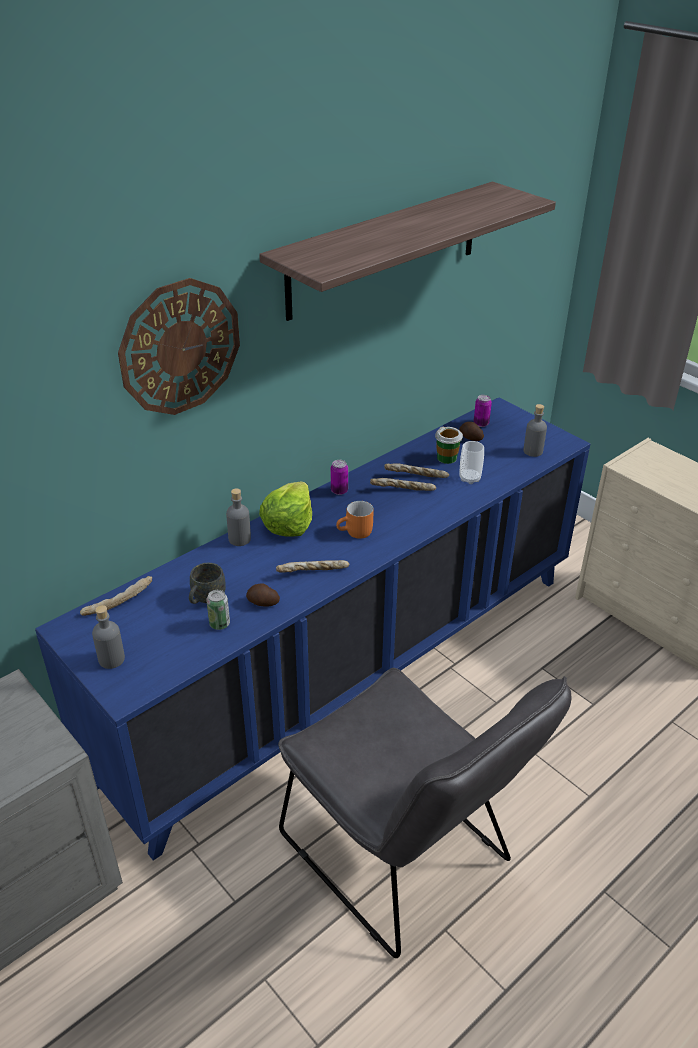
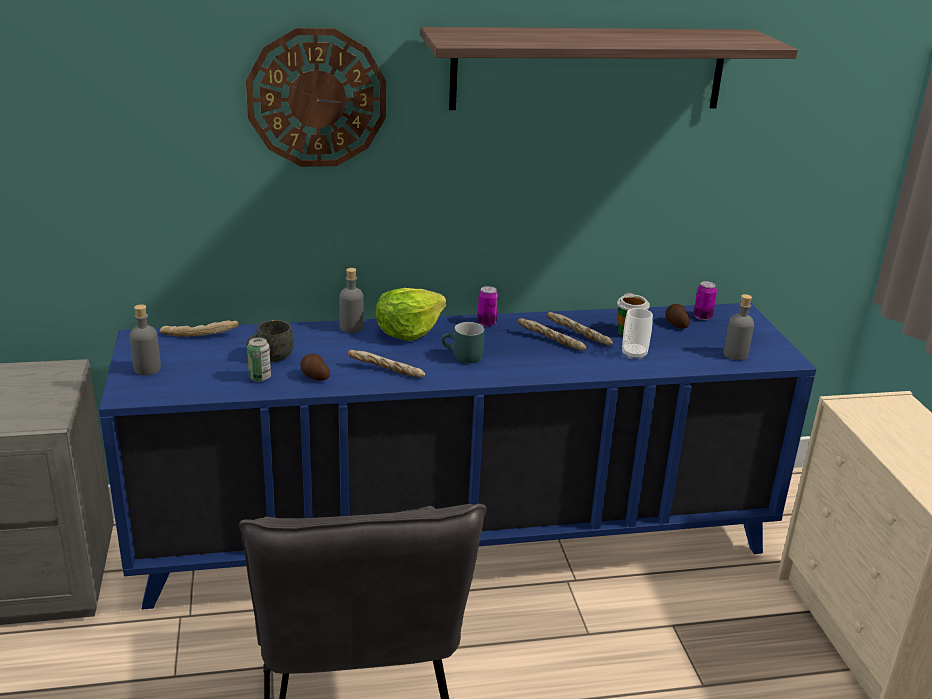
camera: 30 degrees right, 10 degrees down
(356, 533) = (462, 358): orange mug -> turquoise mug

